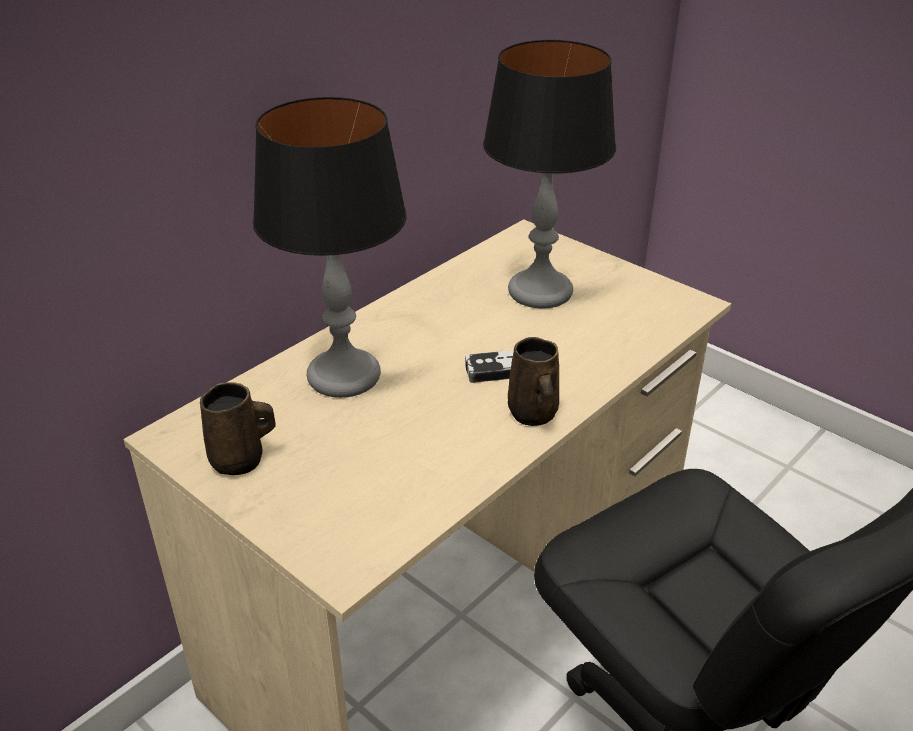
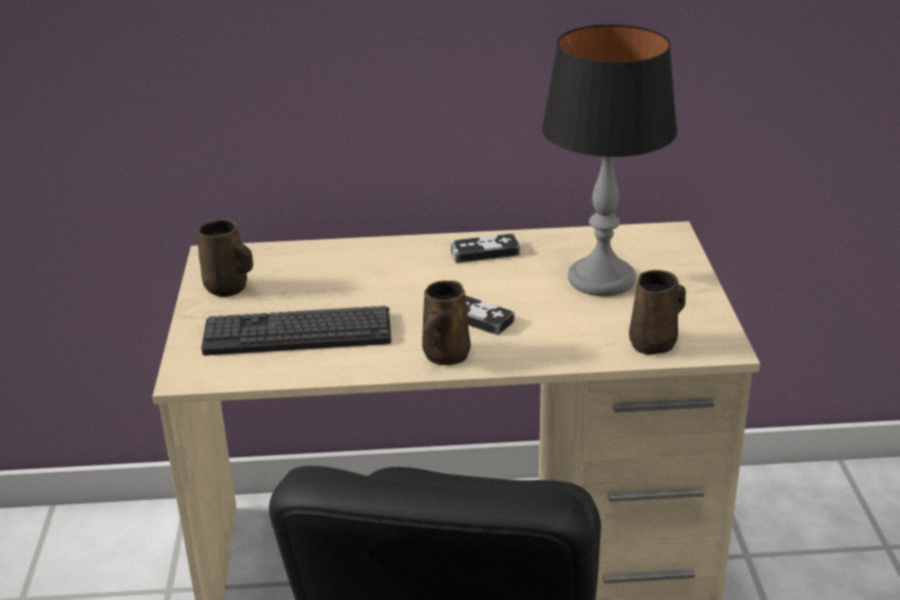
camera: 45 degrees right, 5 degrees down
(343, 376) = (363, 270): table lamp -> none
(381, 466) = (297, 333): none -> keyboard
(419, 311) = (484, 252): none -> game controller
(652, 323) = (655, 343): none -> brown mug

